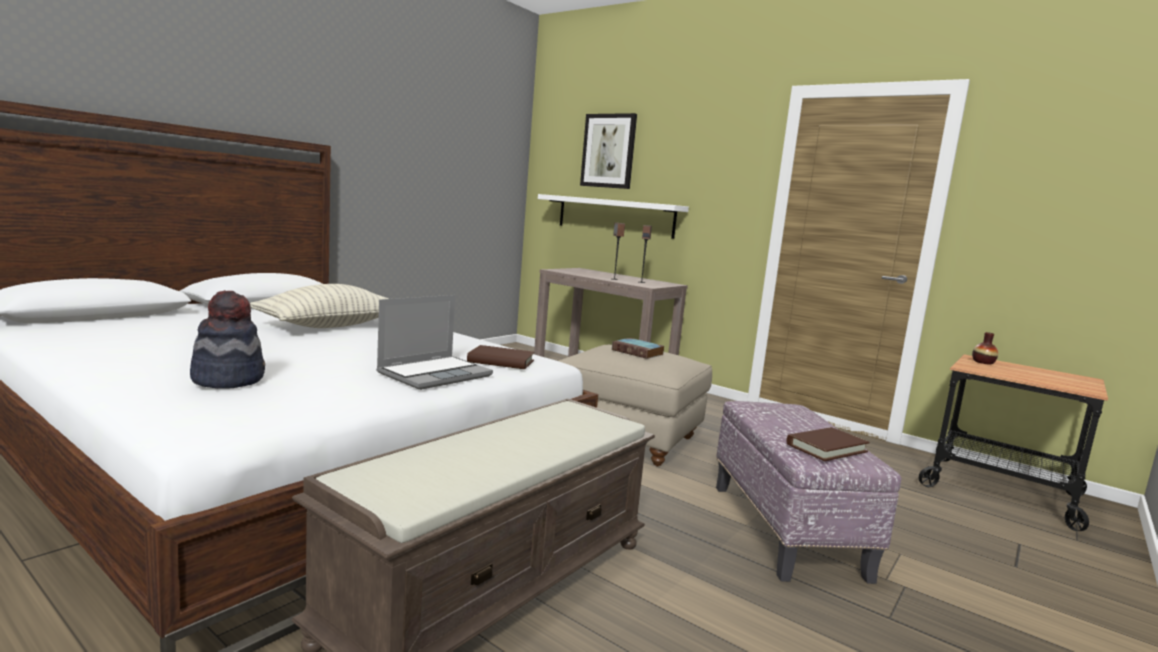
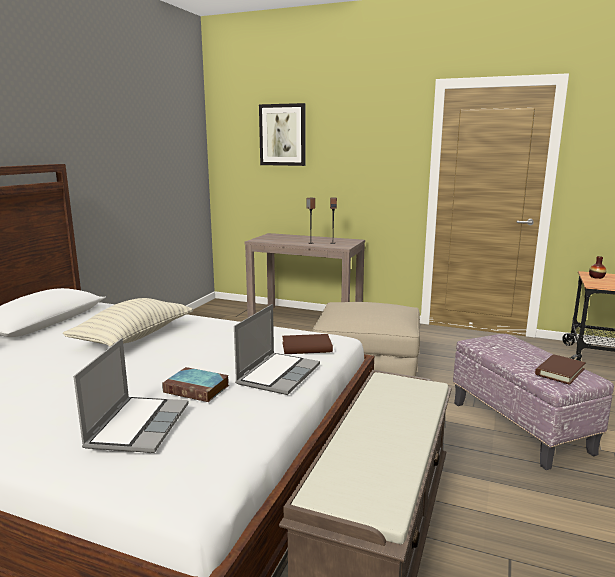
camera: 15 degrees left, 5 degrees up
(228, 379) = (138, 425): hat -> laptop
(615, 216) = (294, 188): white shelf -> none
(638, 352) = (371, 309): book -> book (198, 389)

